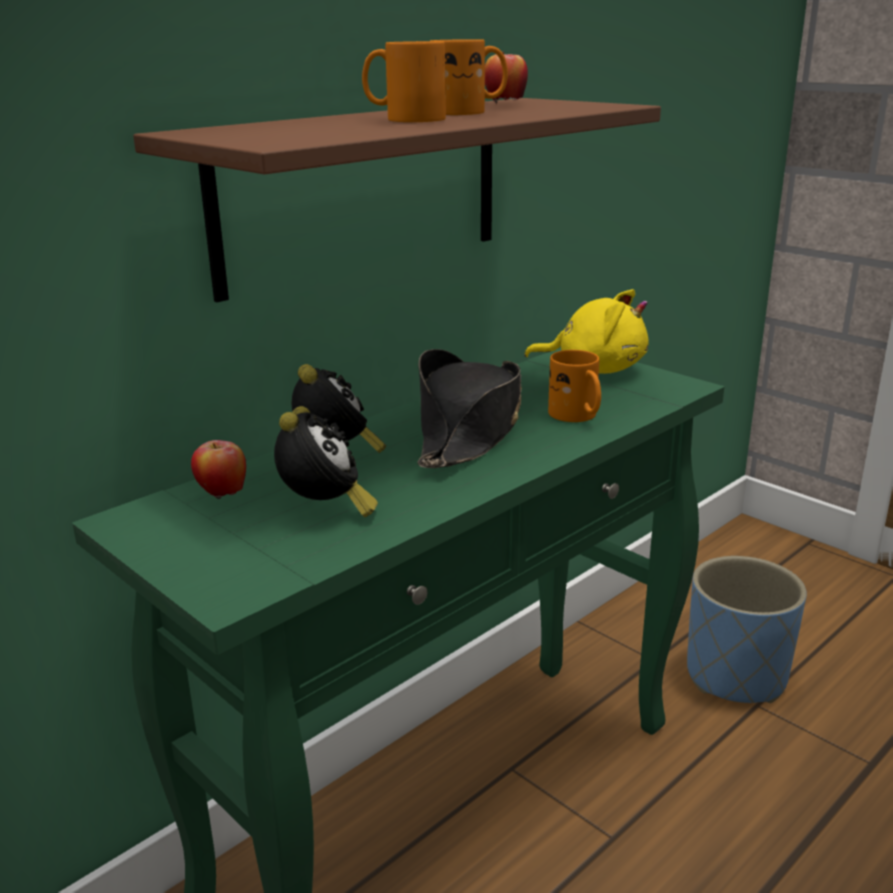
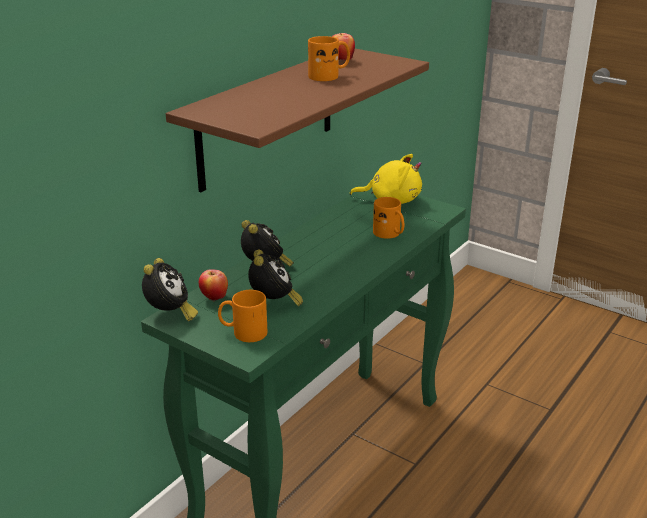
camera: 10 degrees left, 5 degrees up
(129, 515) = (170, 314): none -> alarm clock
(404, 119) = (300, 89): orange mug -> orange mug (243, 333)
(469, 430) = (333, 247): black hat -> none
(736, 676) = (473, 368): blue planter -> none

